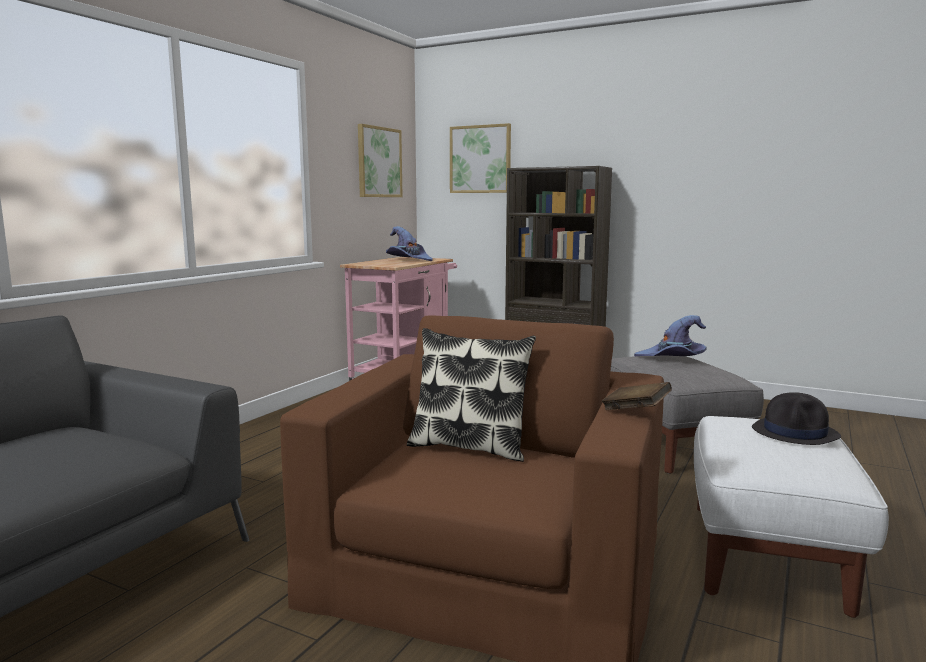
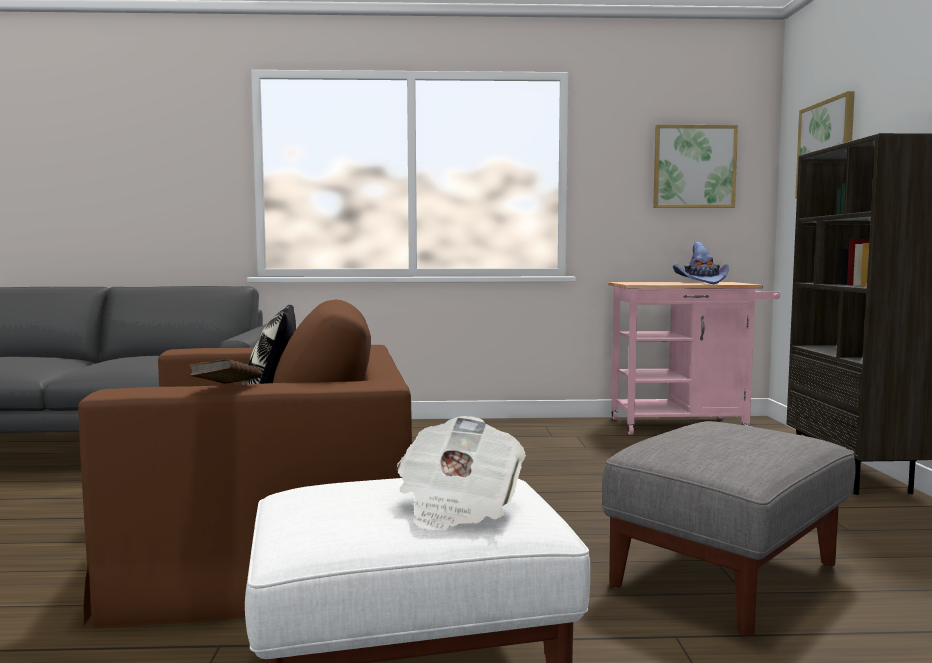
camera: 60 degrees right, 5 degrees down
(672, 358) = (763, 435): purple hat -> none
(795, 433) = (457, 506): black hat -> newspaper

